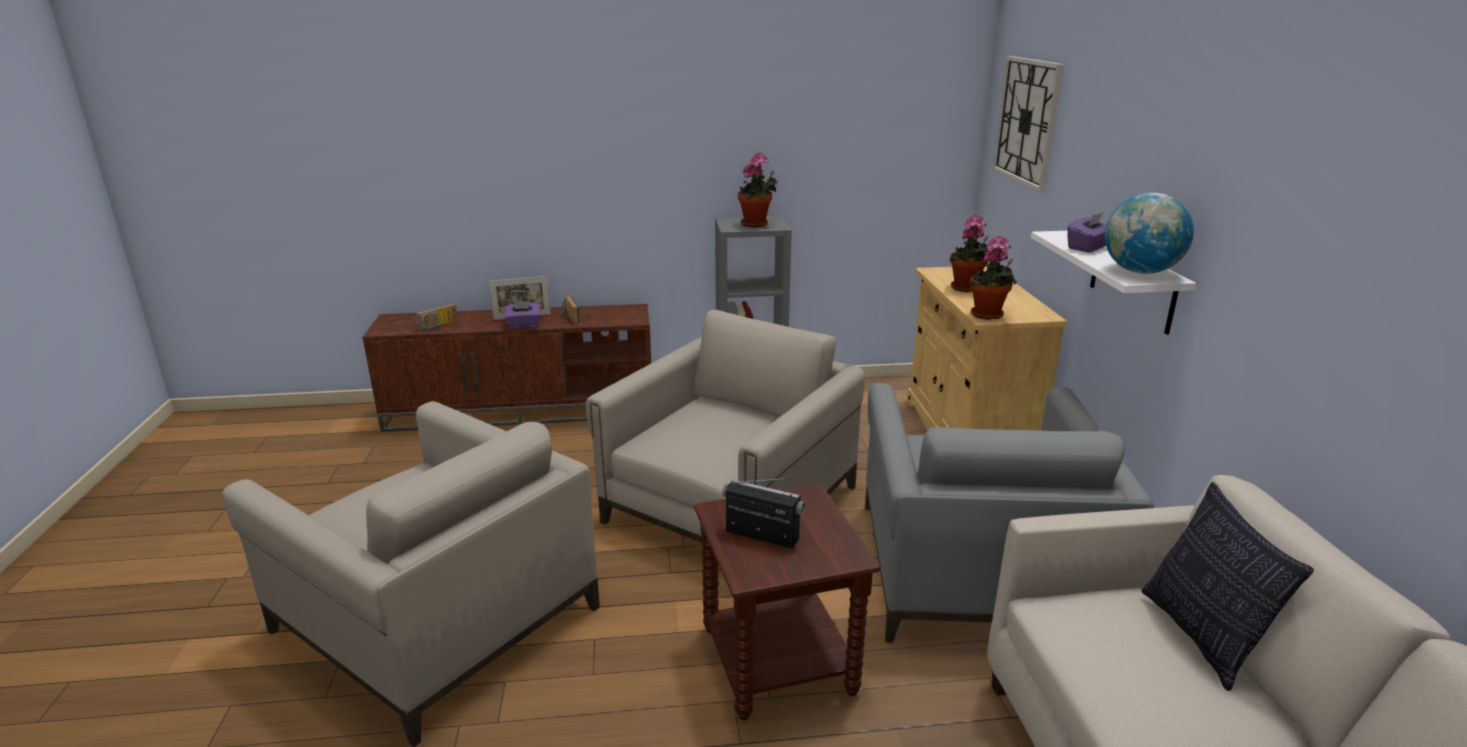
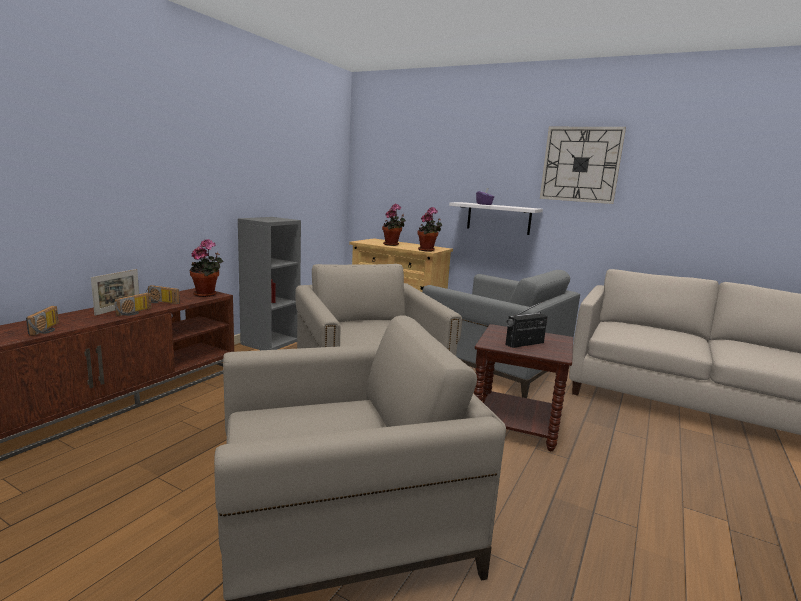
camera: 55 degrees left, 10 degrees down
(524, 325) = (135, 312): purple tissue box -> radio
(756, 224) = (274, 219): potted plant -> potted plant (207, 294)
(1027, 121) = (392, 159): wall clock -> wall clock (580, 164)
(1140, 272) = (522, 207): globe -> none
(1201, 637) = (642, 325): pillow -> none

